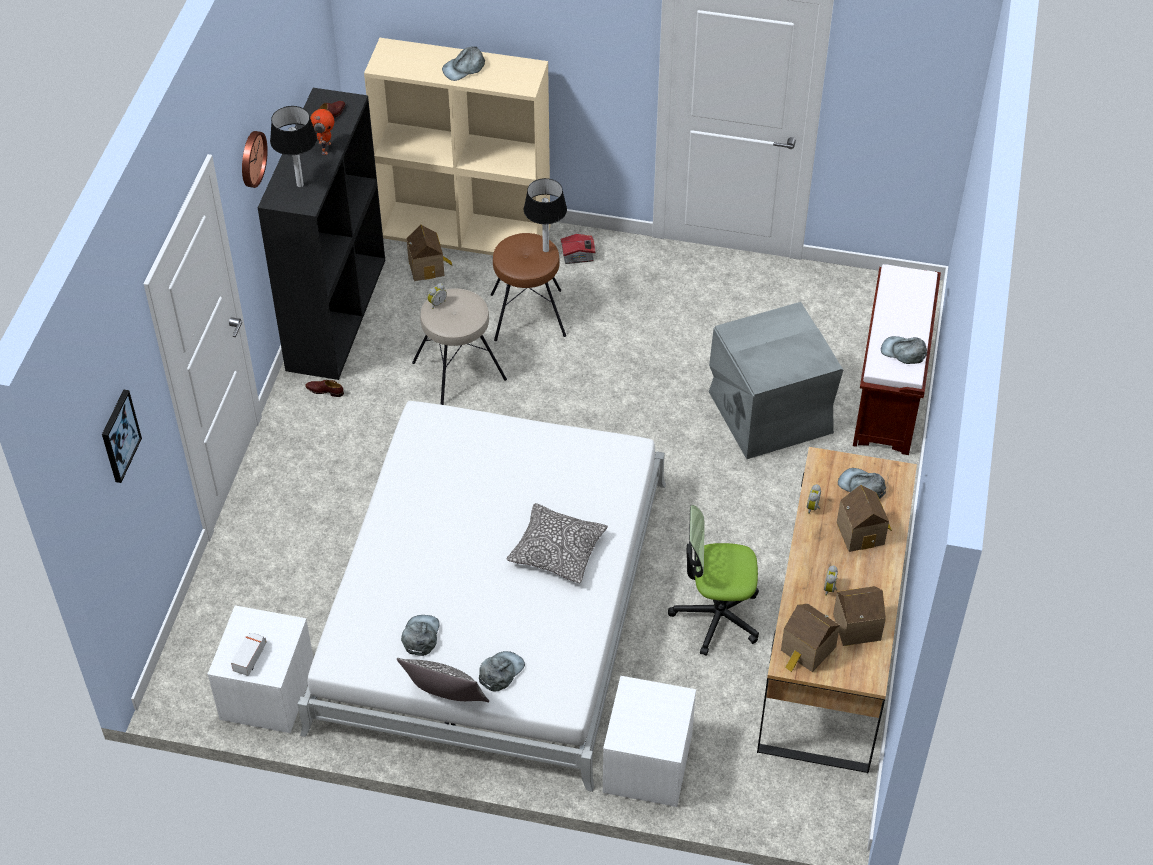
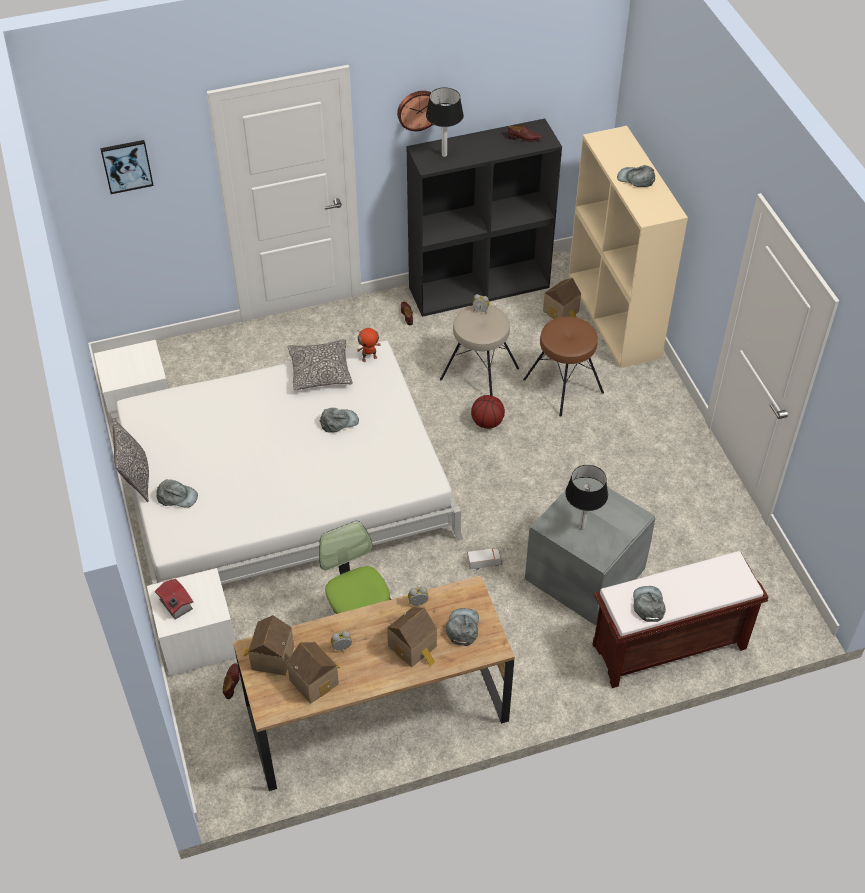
camera: 60 degrees right, 0 degrees up
(250, 657) = (118, 367): toy truck -> toy truck (485, 563)
(325, 148) = (490, 150): toy robot -> toy robot (369, 358)
(420, 636) = (180, 439): grey cap -> grey cap (339, 421)
(530, 395) = (487, 423): none -> basketball
(546, 249) = (583, 343): table lamp -> table lamp (582, 527)
(557, 550) = (303, 479): pillow -> pillow (320, 371)
(578, 256) = (646, 387): toy house -> toy house (175, 606)
(718, 753) = (232, 682): none -> brown shoe

